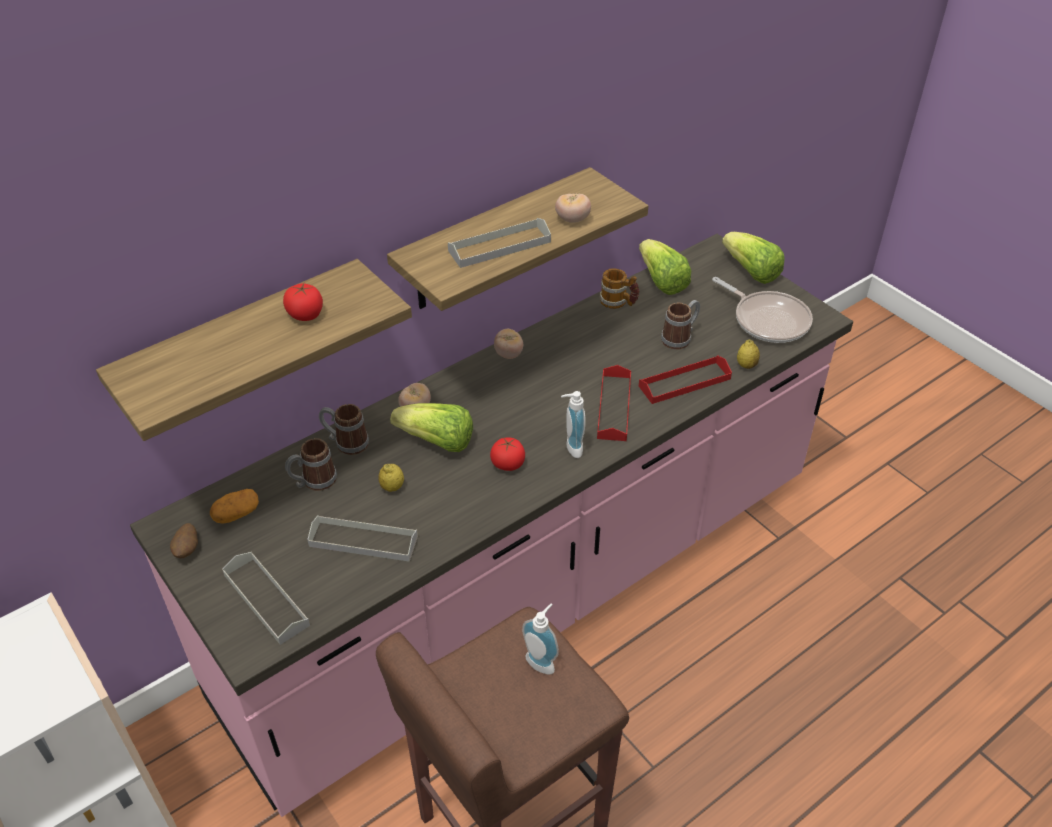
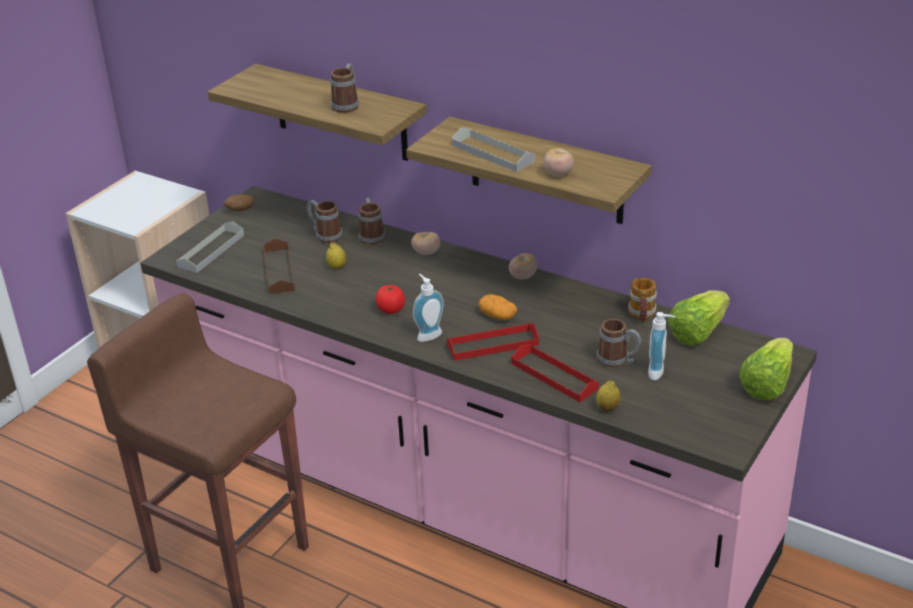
camera: 70 degrees right, 10 degrees down
(236, 514) = (279, 217): potato -> potato (497, 316)
(305, 315) = (347, 104): tomato -> mug
(363, 541) = (279, 270): grey tray -> brown tray
(437, 442) = (396, 272): lettuce -> none
(542, 661) = (239, 404): soap dispenser -> soap dispenser (659, 372)
(768, 320) = (692, 409): frying pan -> none

